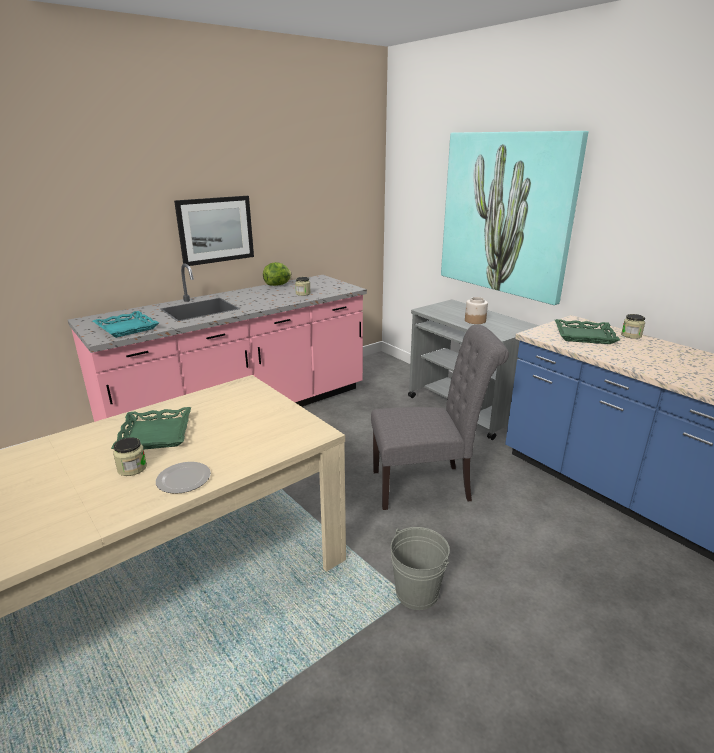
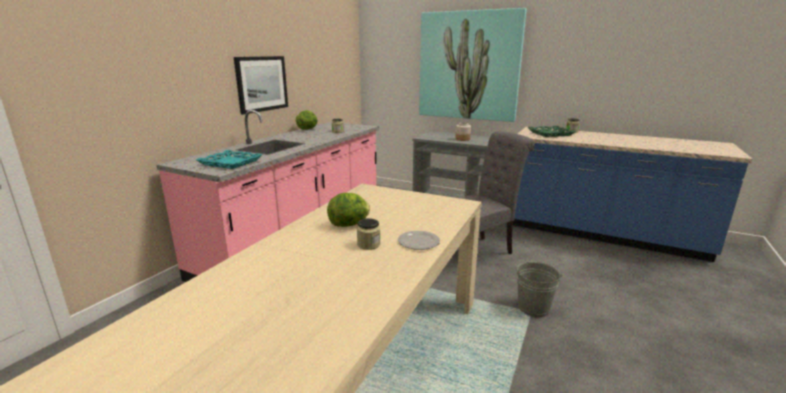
camera: 25 degrees left, 5 degrees down
(154, 434) = (349, 224): green tray -> lettuce

